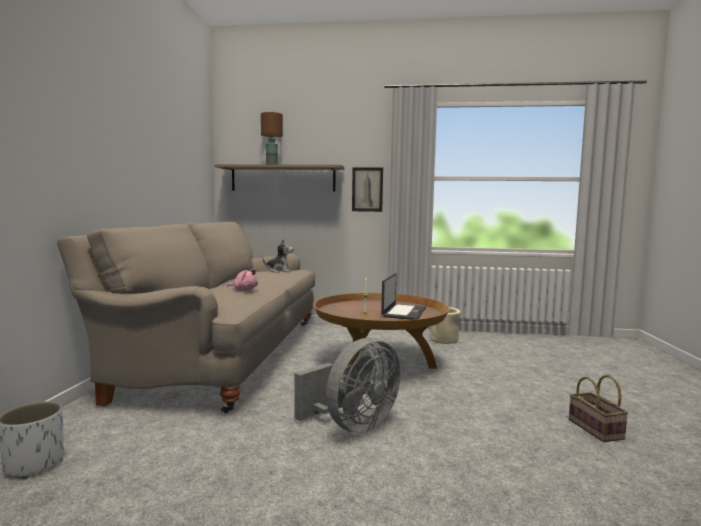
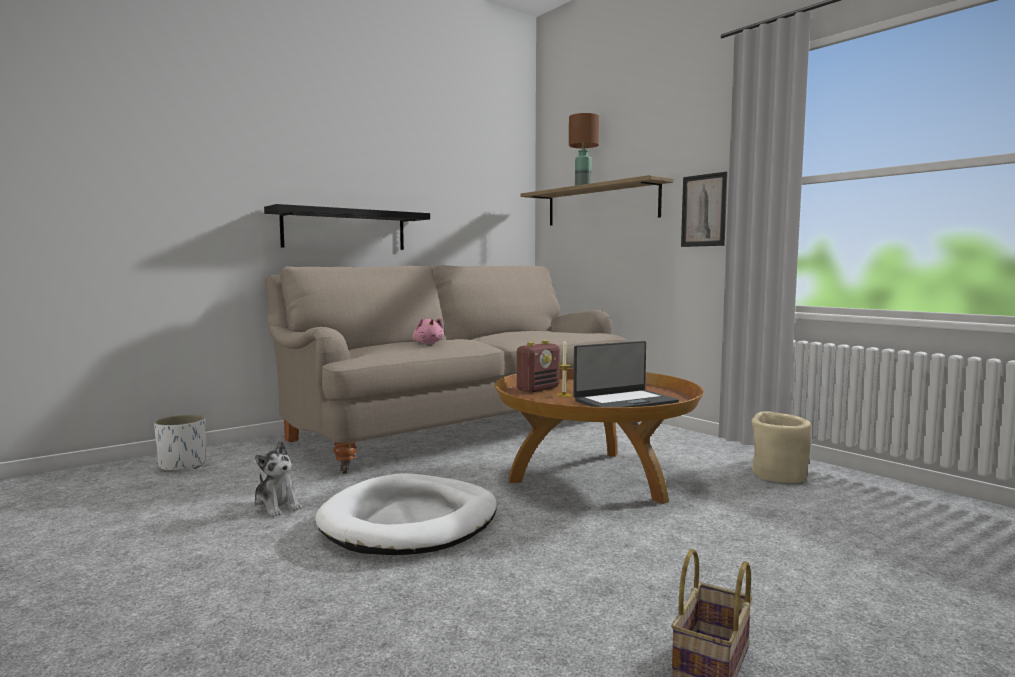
camera: 45 degrees right, 0 degrees up
(112, 190) = (345, 230): none -> black shelf
(279, 271) = (558, 332): plush toy -> plush toy (276, 506)
(338, 313) = (538, 389): none -> radio
(353, 425) = (410, 521): grey fan -> white dog bed

